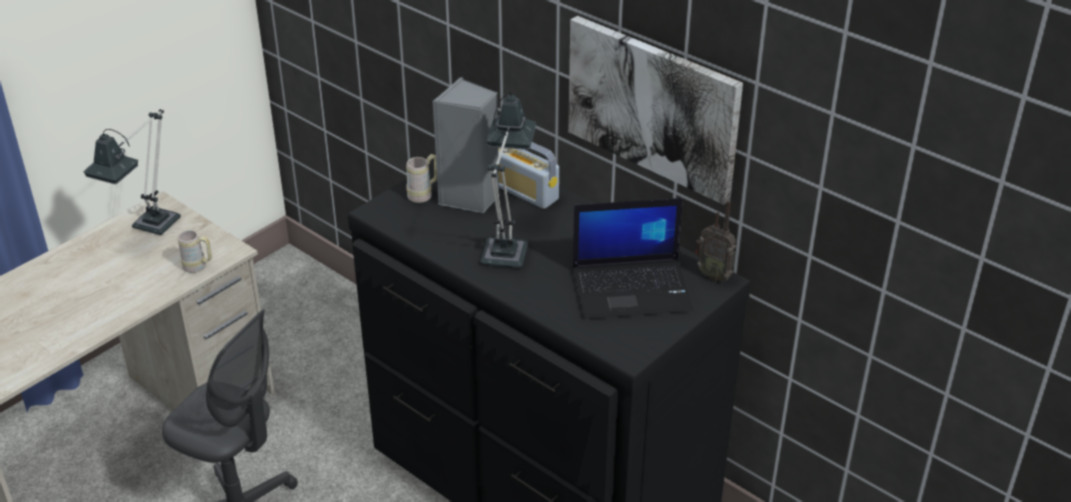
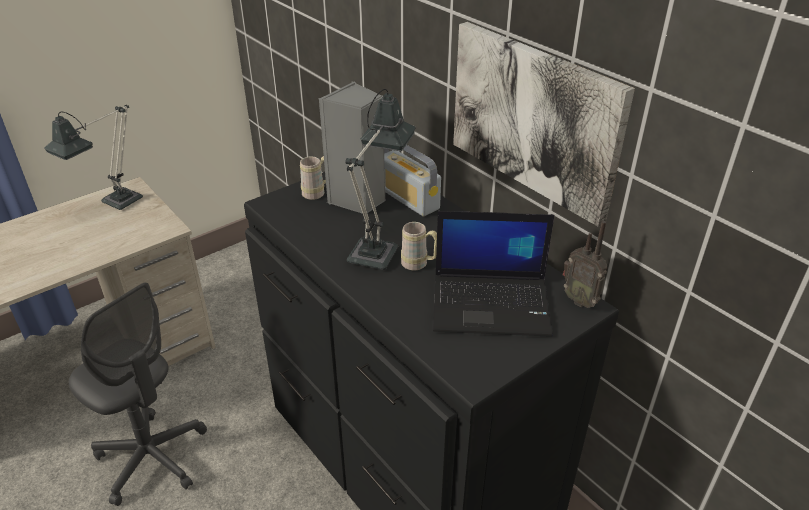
camera: 10 degrees right, 0 degrees up
(198, 267) = (138, 239): beige mug -> beige mug (419, 264)

